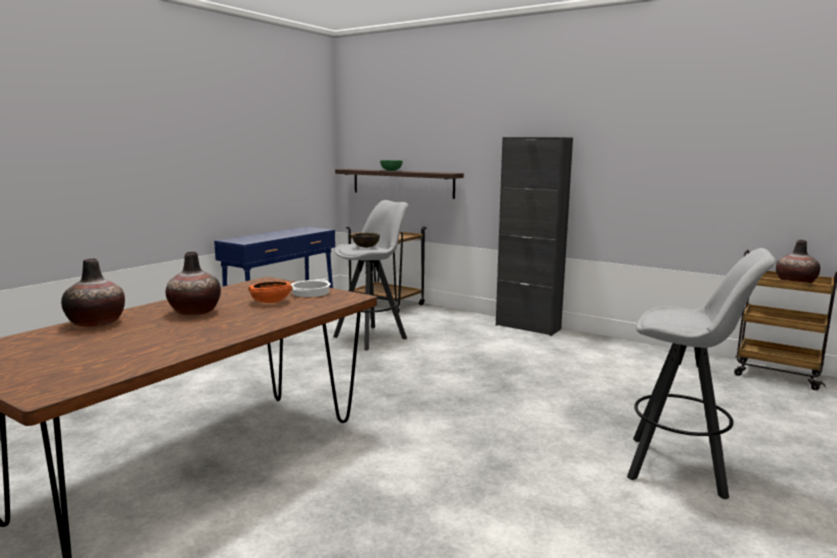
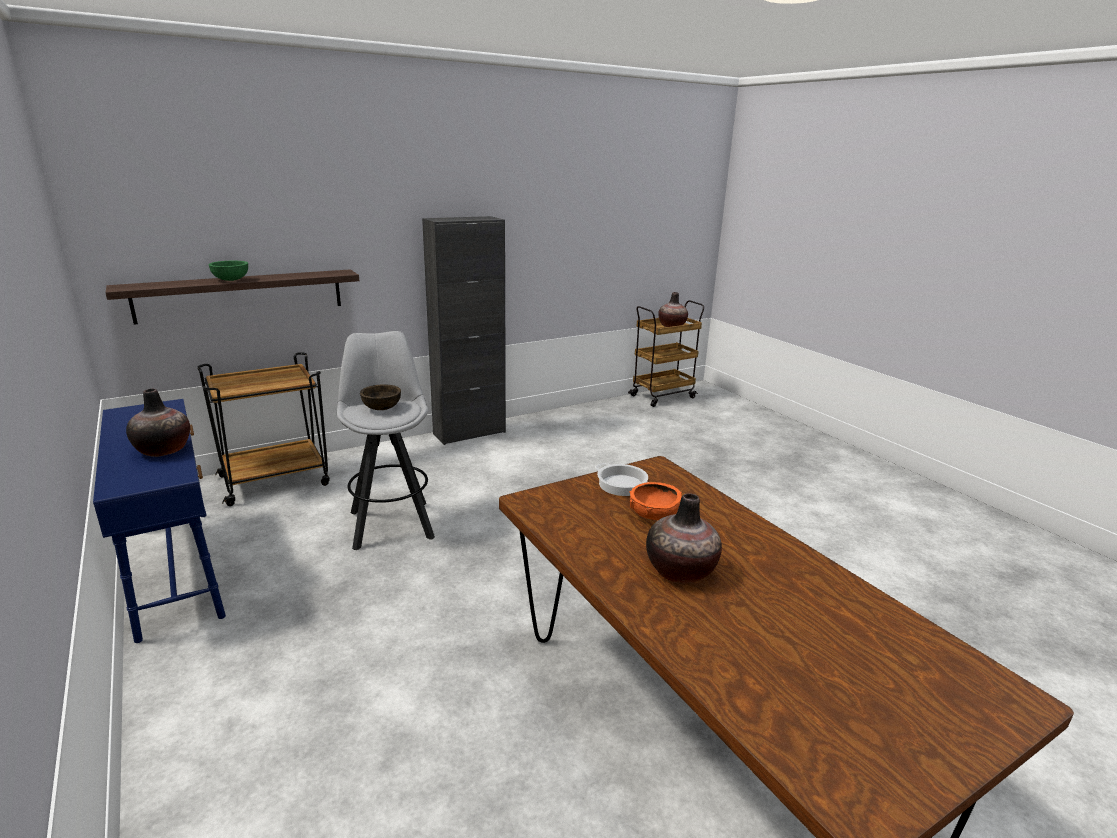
camera: 65 degrees left, 10 degrees up
(96, 323) = (710, 659): vase -> vase (163, 450)
(681, 467) = (784, 482): grey stool -> none

